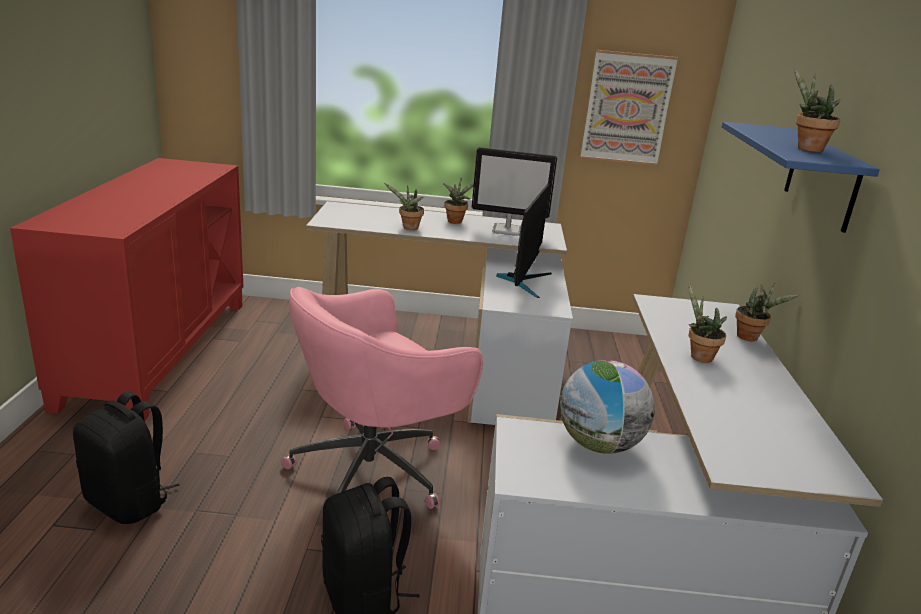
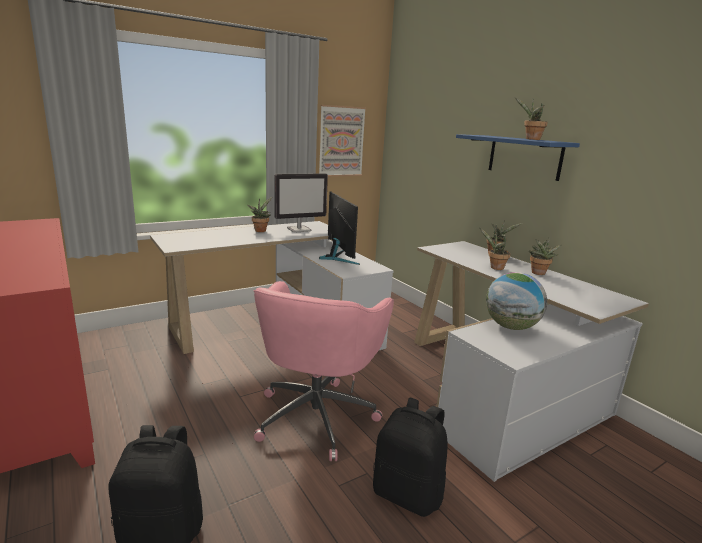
camera: 35 degrees left, 5 degrees down
(408, 228) = (239, 240): potted plant -> potted plant (538, 273)

